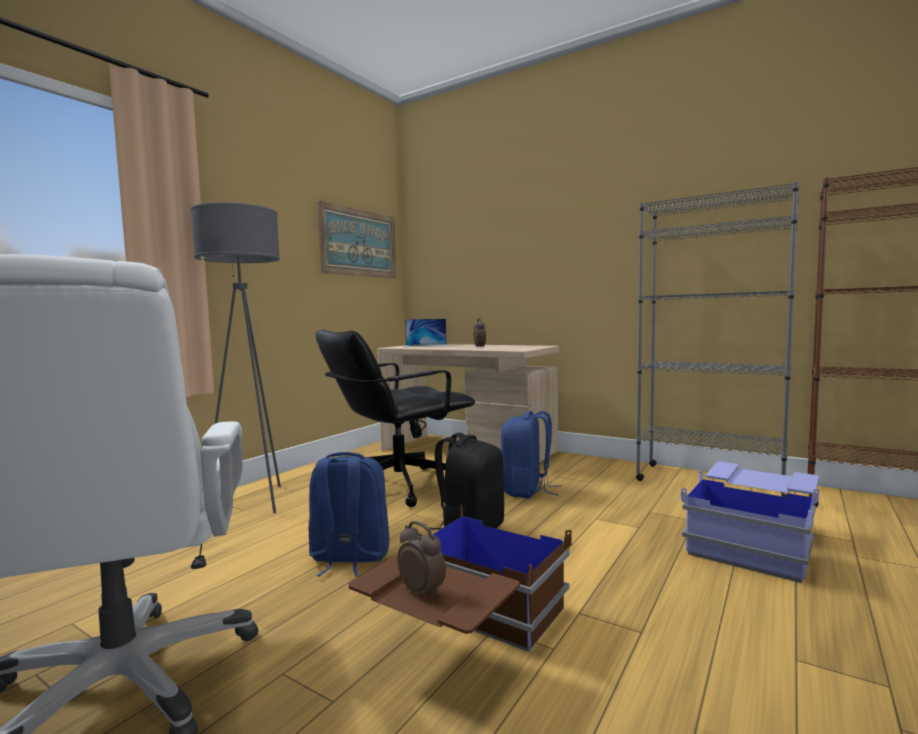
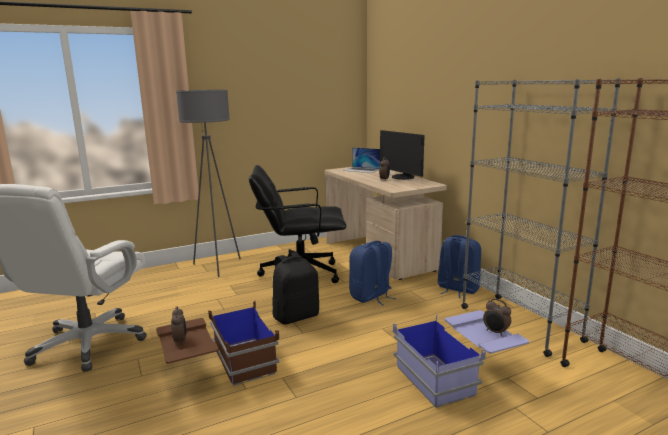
camera: 30 degrees right, 10 degrees up
(349, 558) = (220, 313): blue backpack -> blue backpack (457, 289)
(359, 243) = (320, 88): picture -> none
(492, 345) = (402, 177): none -> monitor
(770, 477) = (495, 332): none -> alarm clock

